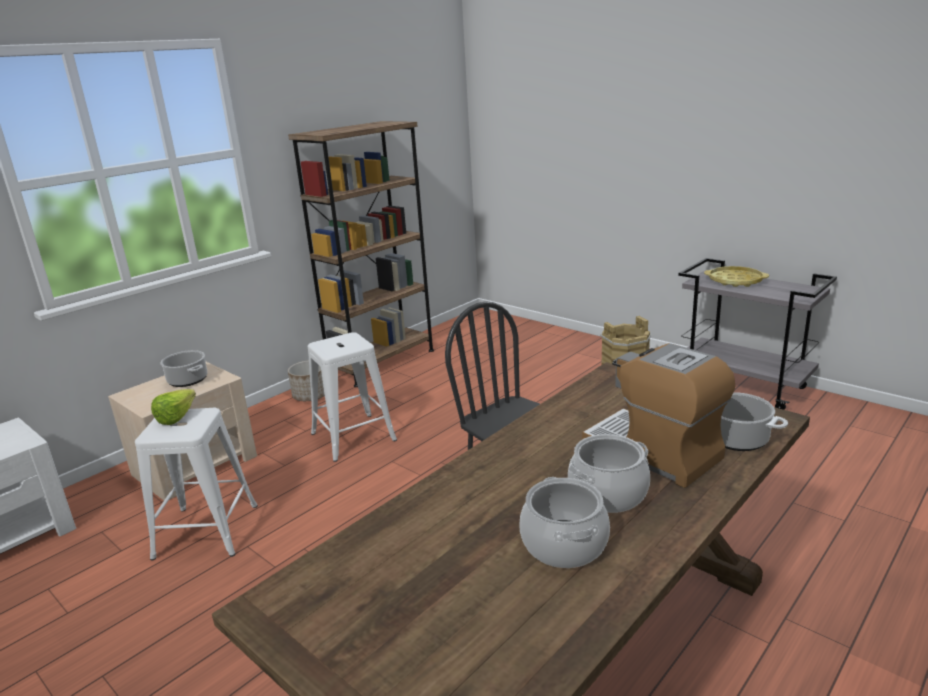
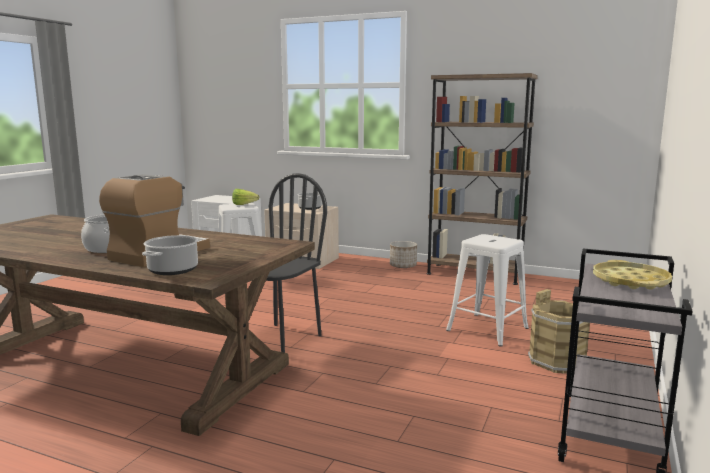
camera: 70 degrees right, 10 degrees down
(353, 436) = (355, 284): white stool -> white stool (487, 329)
(563, 544) = (64, 244): cooking pot -> none

